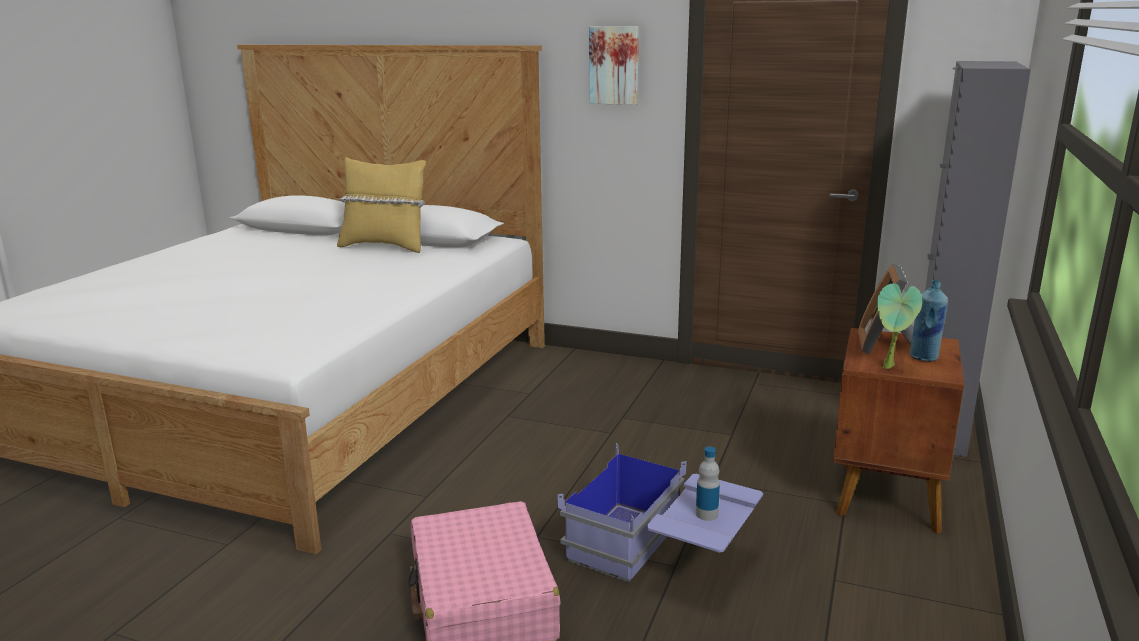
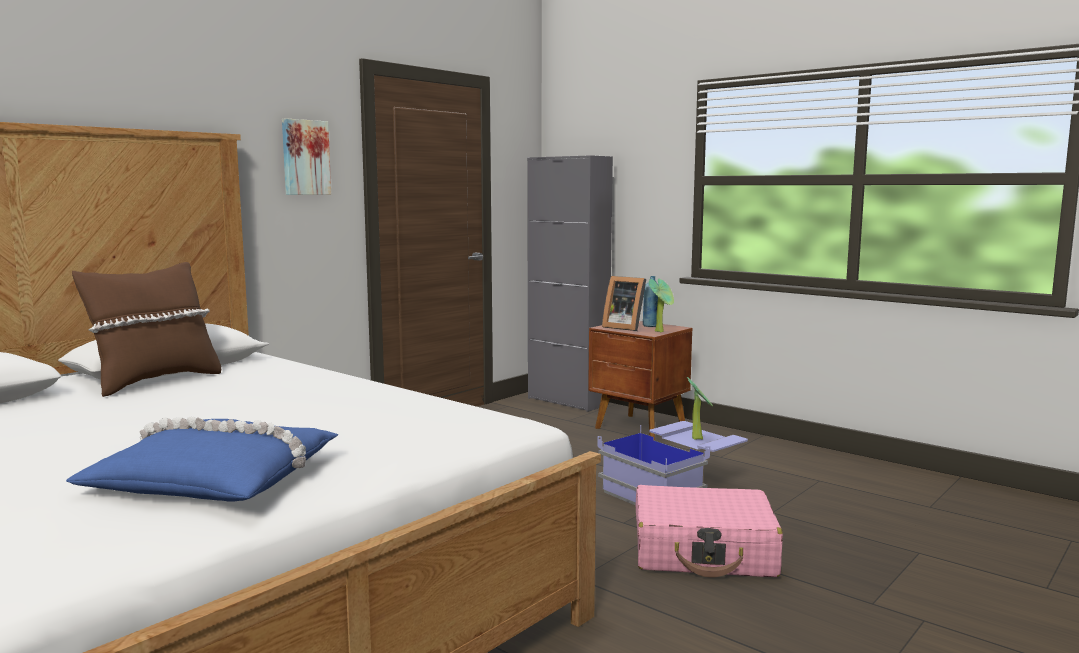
camera: 70 degrees left, 10 degrees down
(148, 309) = (217, 479): none -> blue pillow
(385, 246) = (155, 382): yellow pillow -> brown pillow
(706, 514) = (698, 438): bottle -> potted plant

